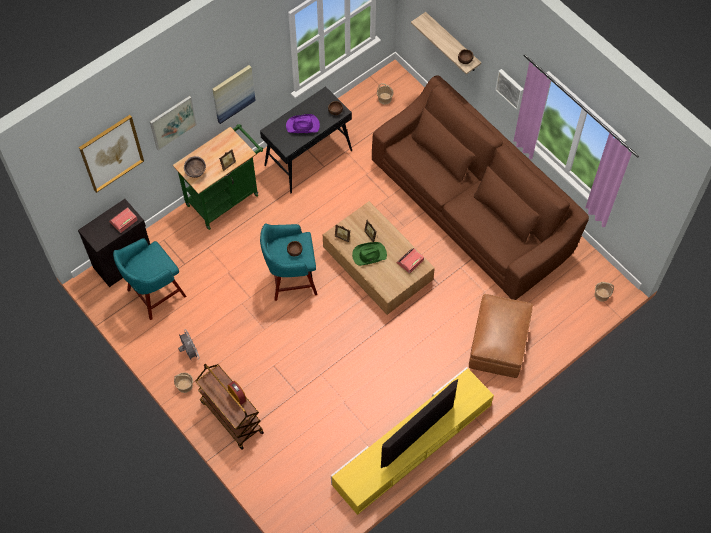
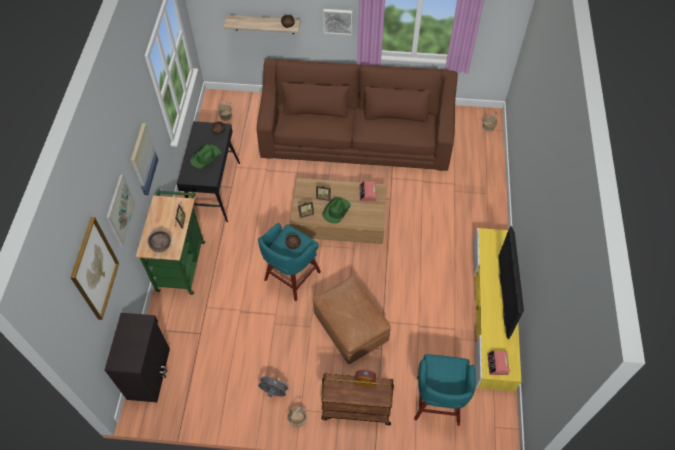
camera: 45 degrees left, 5 degrees down
(123, 221) = (138, 330): alarm clock -> alarm clock (497, 364)
(154, 294) = (200, 375): turquoise stool -> turquoise stool (437, 402)
(303, 126) = (206, 157): purple hat -> green hat
(498, 345) = (467, 204): brown ottoman -> brown ottoman (351, 328)

